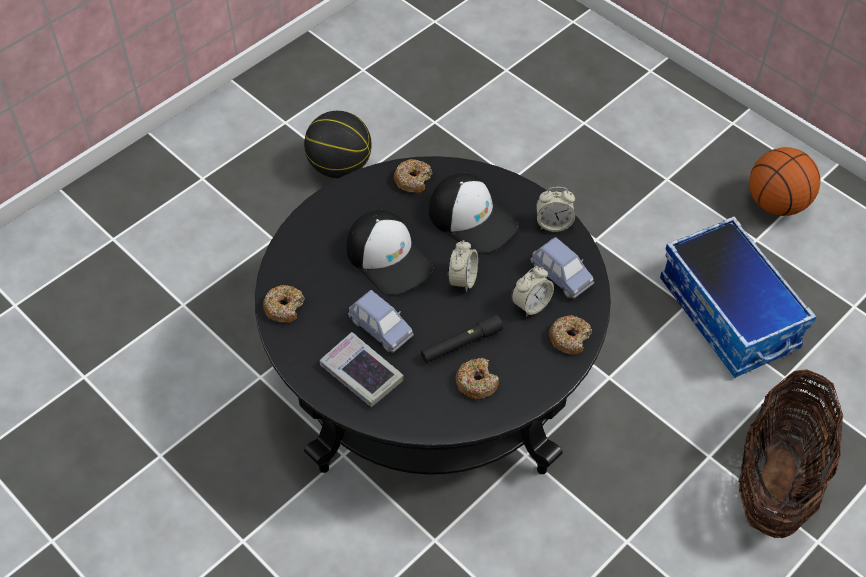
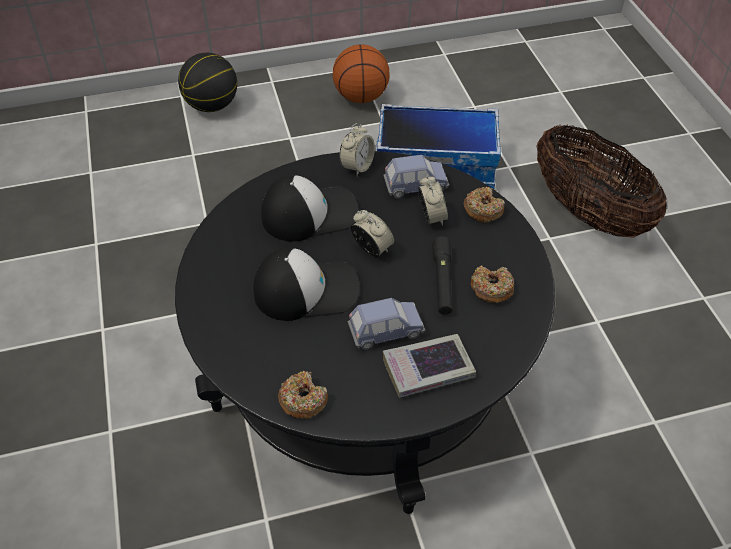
camera: 60 degrees left, 5 degrees down
(340, 166) = (75, 335): basketball -> basketball (211, 105)
(413, 180) = (229, 233): donut -> none

